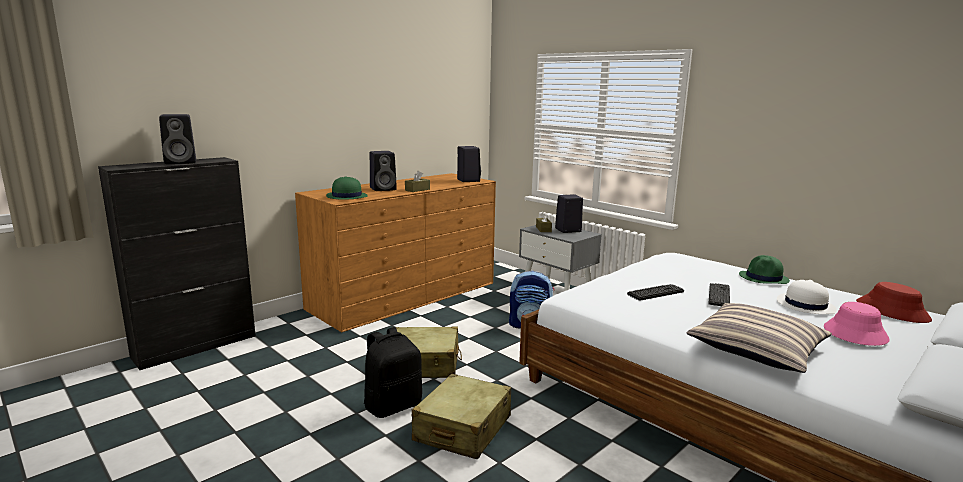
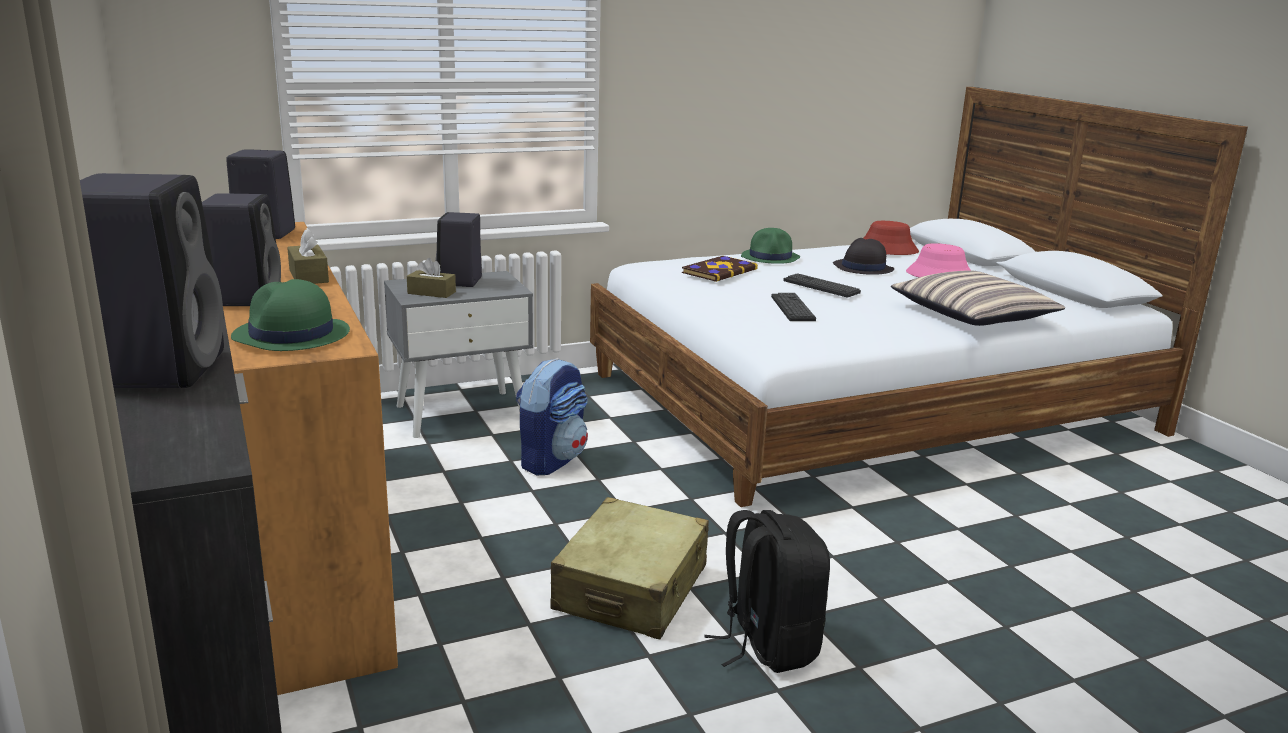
camera: 70 degrees left, 5 degrees up
(462, 429) = (860, 592): beige suitcase -> none
(691, 268) = (718, 271): none -> book
(804, 305) = (862, 268): white hat -> black hat

